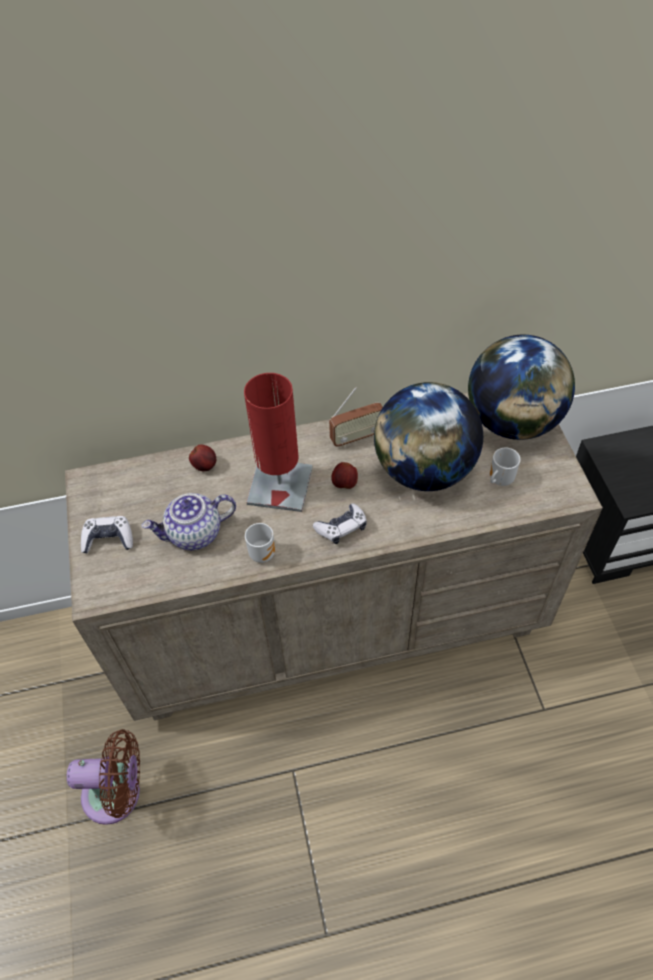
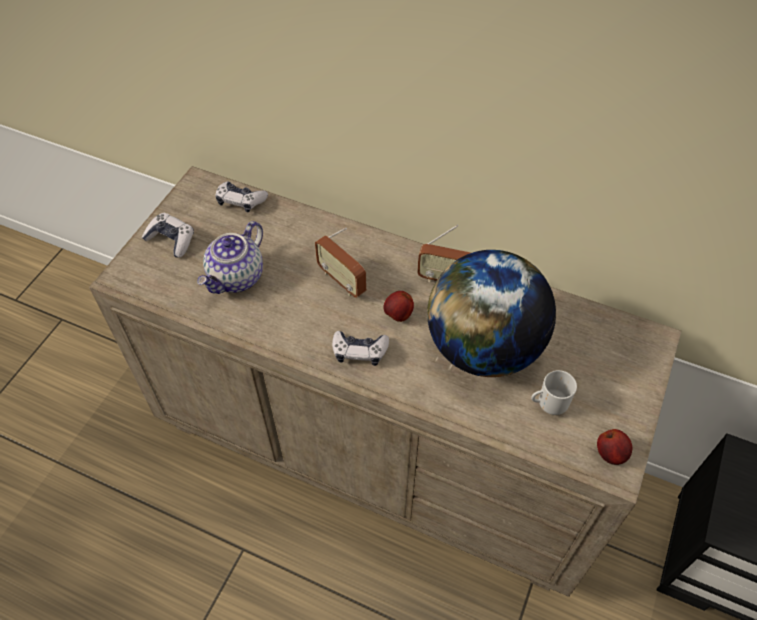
camera: 35 degrees right, 0 degrees up
(118, 794) = (106, 466): brown fan -> none
(138, 473) = (241, 201): none -> game controller
(194, 534) = (237, 277): teapot -> teapot turned 75 degrees counterclockwise
(205, 466) = (297, 226): apple -> apple (611, 454)
(262, 552) = (275, 328): mug -> none
(280, 485) = (342, 281): red table lamp -> radio
(512, 422) = (616, 357): globe -> none

